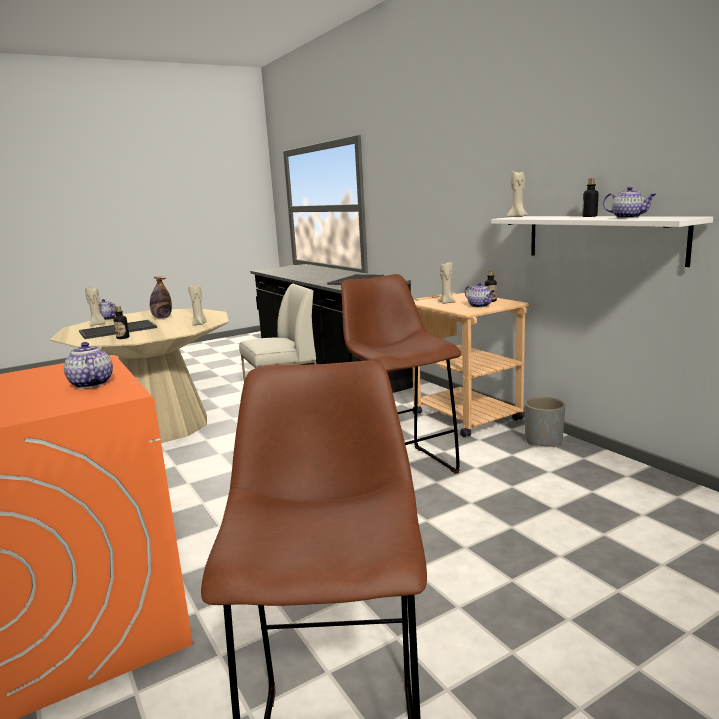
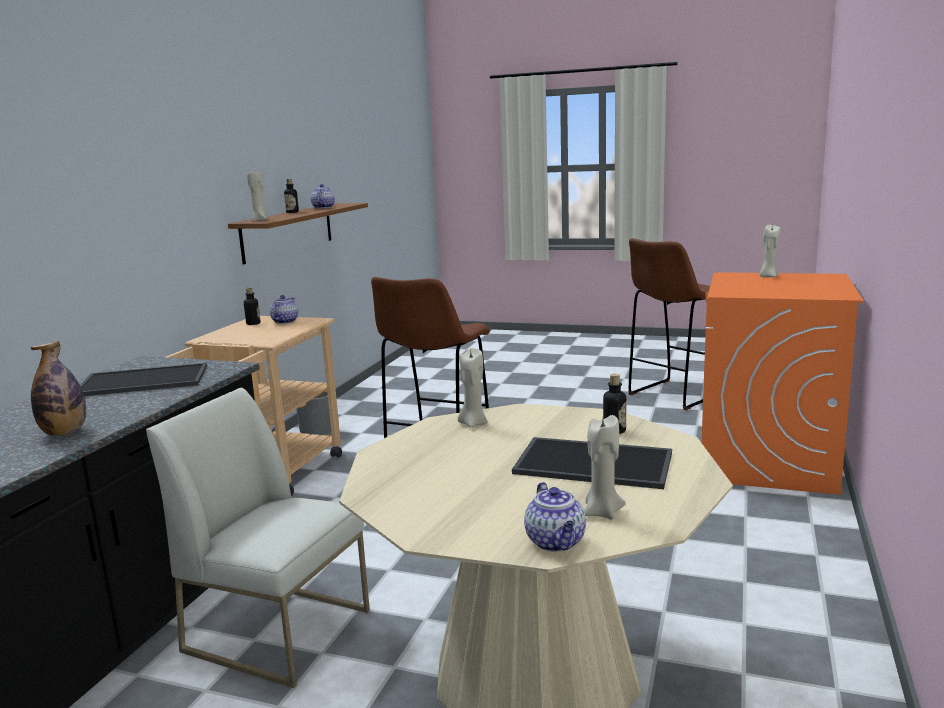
camera: 130 degrees left, 0 degrees up
(90, 384) = (741, 281): teapot -> none
(162, 317) = (467, 480): bottle -> bottle (64, 433)
(447, 302) = (271, 333): beige candle -> beige candle (768, 277)
(602, 238) = (288, 231): white shelf -> brown shelf

